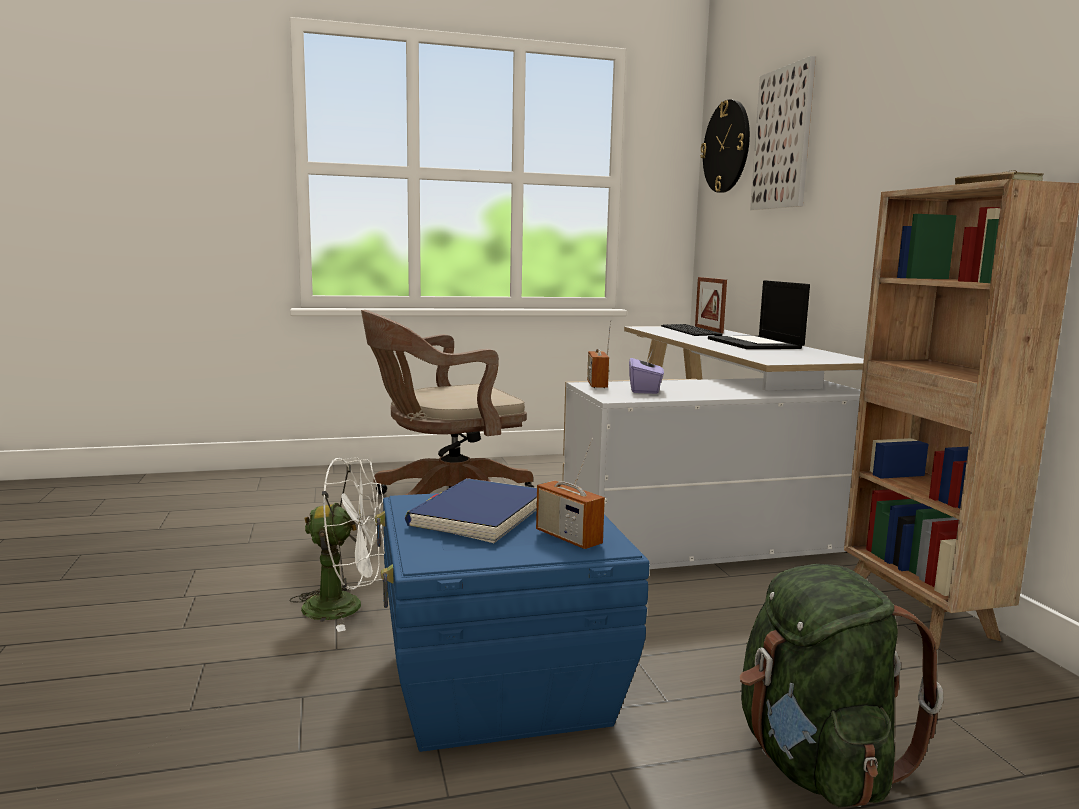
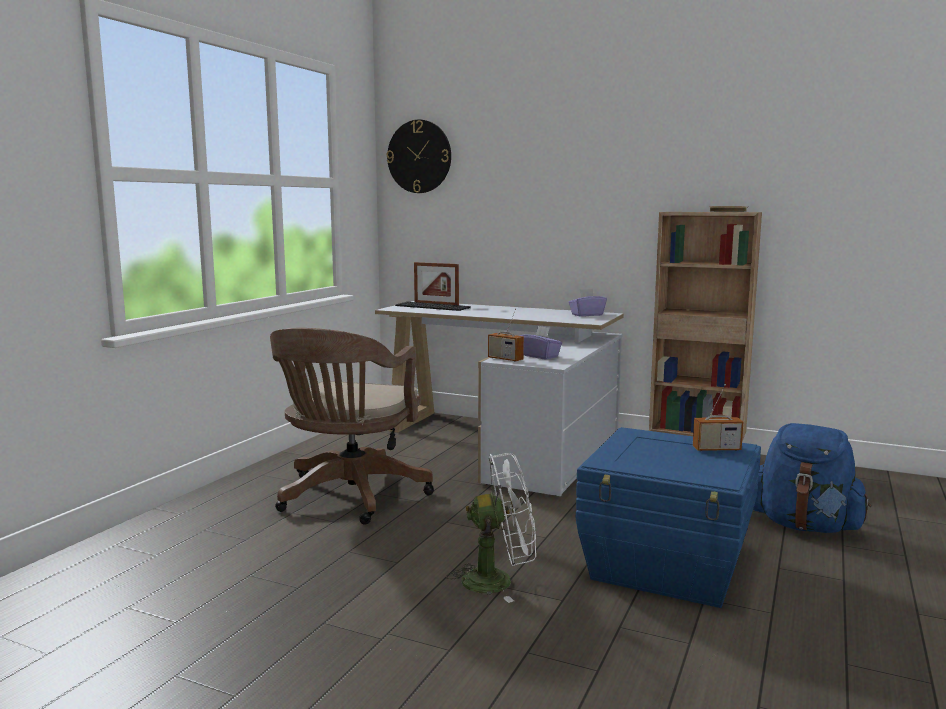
camera: 50 degrees left, 0 degrees up
(346, 607) = (498, 580): white fan -> white fan turned 45 degrees clockwise
(479, 515) = (654, 456): blue book -> none
(755, 344) = (518, 311): laptop -> none
(783, 138) = (495, 159): picture -> none
(815, 763) = (805, 526): green backpack -> blue backpack
(816, 356) = (587, 315): none -> purple tissue box

